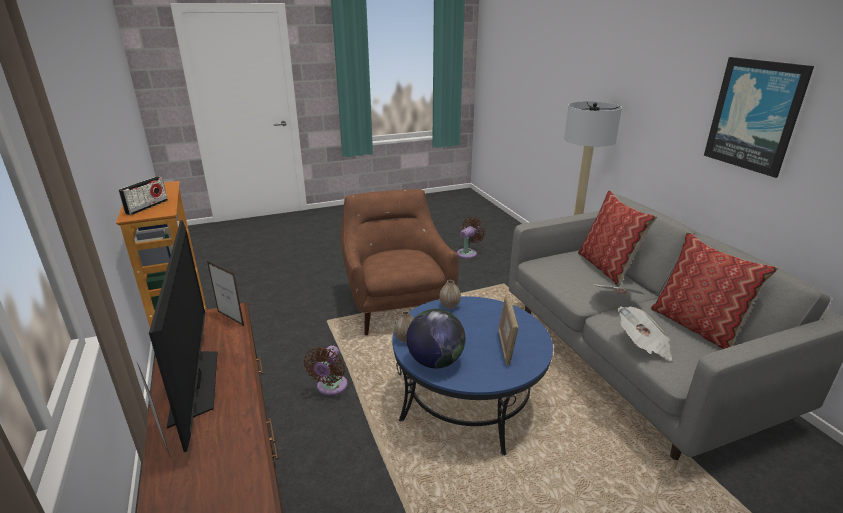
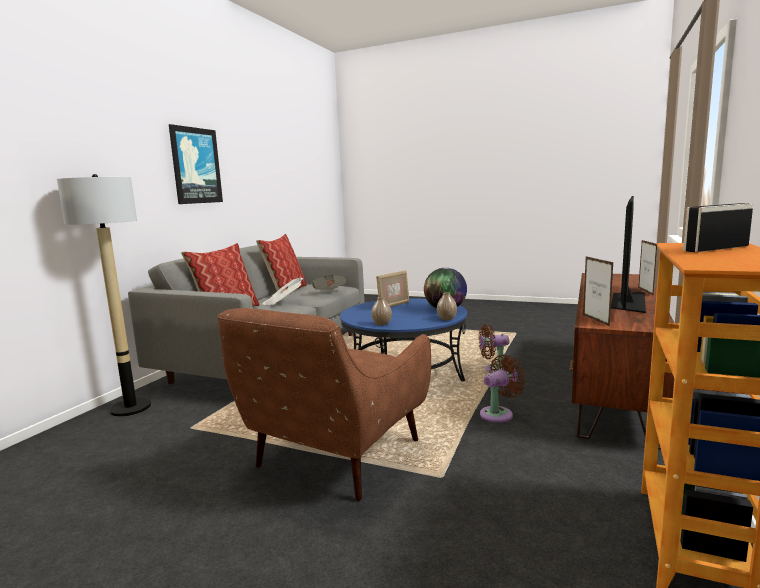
camera: 135 degrees left, 15 degrees down
(468, 253) = (92, 491): brown fan -> brown fan (494, 370)

